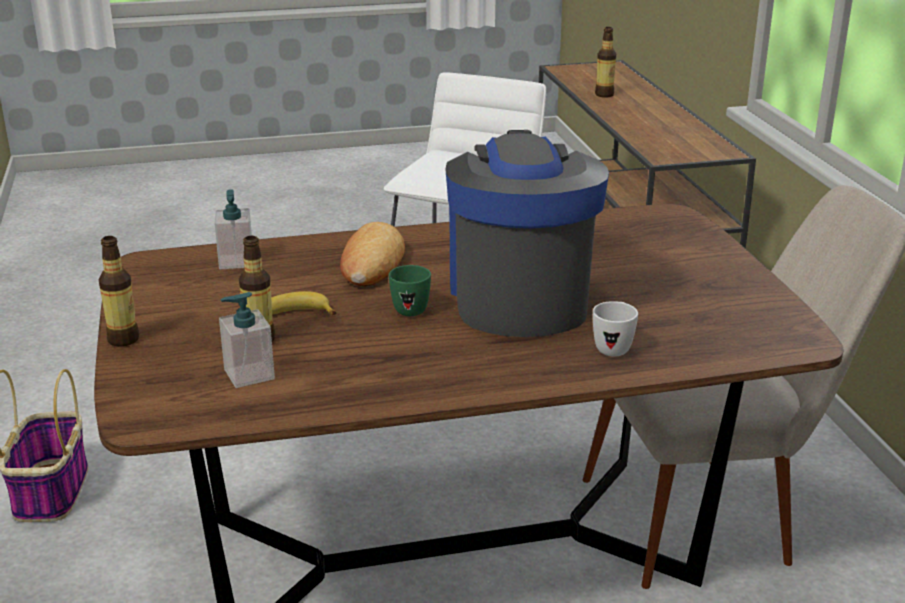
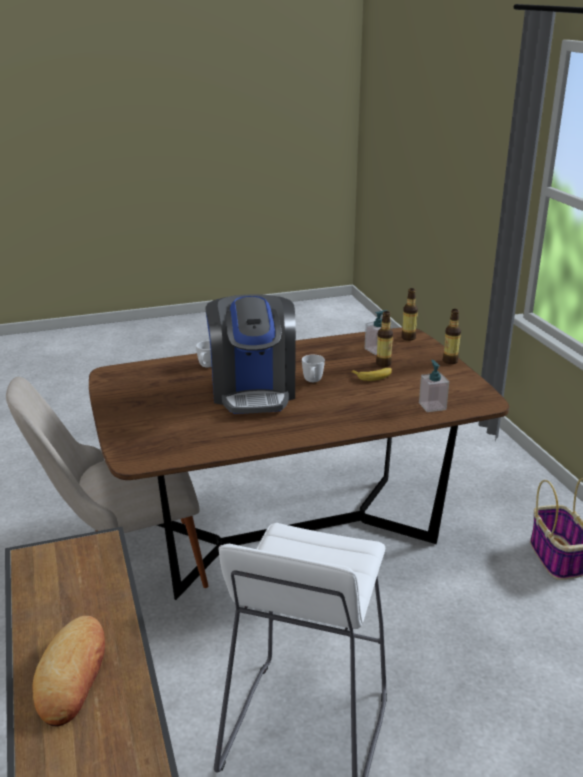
camera: 175 degrees right, 0 degrees up
(371, 263) = (347, 408): bread -> bread (72, 675)
(412, 308) = (312, 382): green mug -> white mug
(604, 95) = (113, 722): bottle -> bottle (408, 338)

